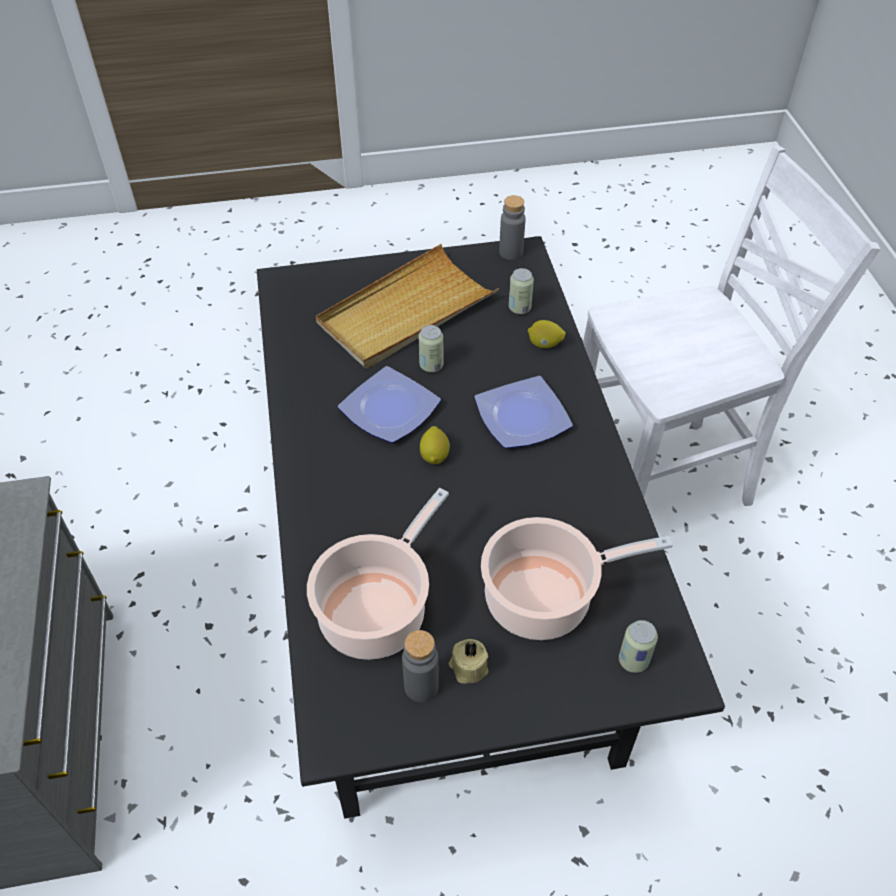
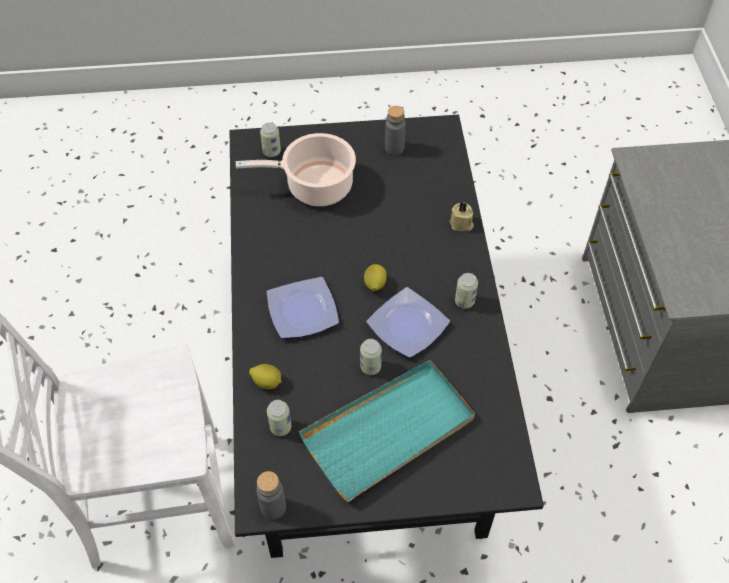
camera: 175 degrees left, 5 degrees up
(317, 442) = (464, 301): none -> can
(377, 611) = (419, 186): cooking pot -> none
(406, 312) = (389, 431): beige tray -> turquoise tray
(468, 667) = (367, 155): beige candle -> beige candle (461, 224)

